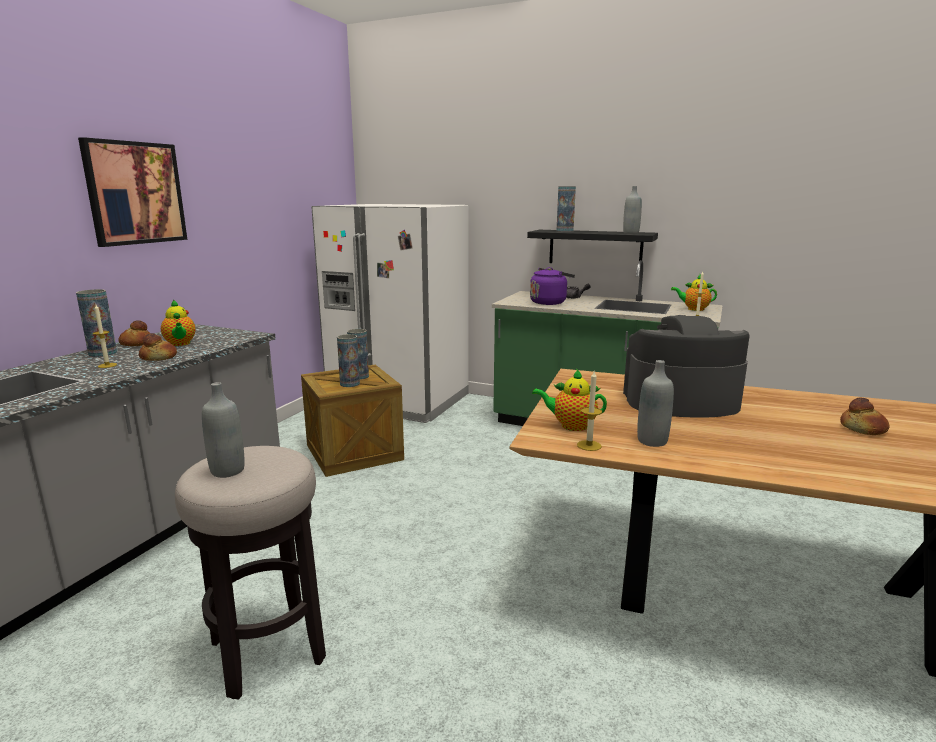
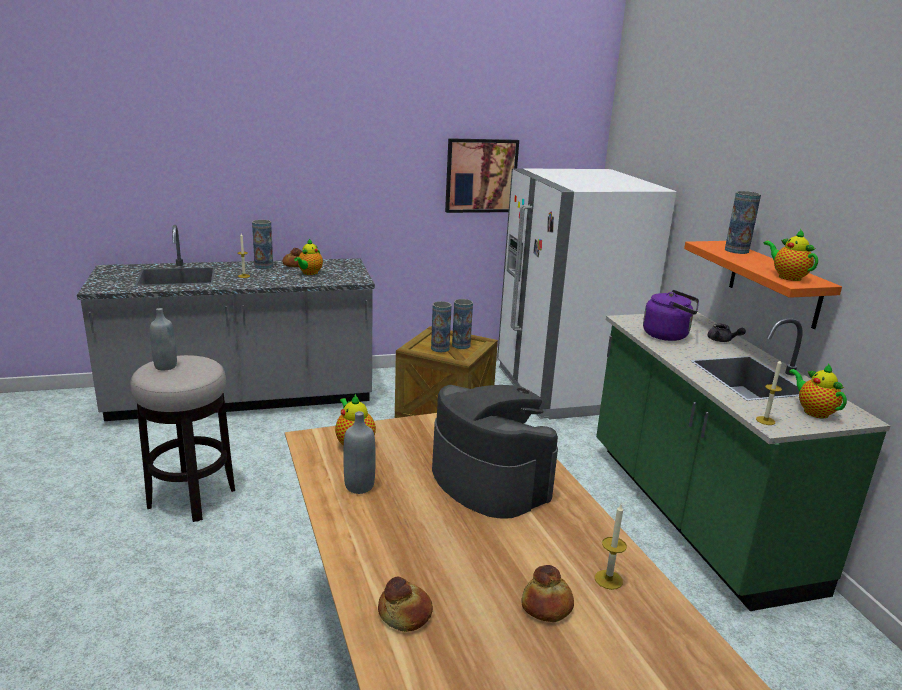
camera: 50 degrees right, 5 degrees up
(135, 193) = (328, 149): picture -> picture (481, 175)
(159, 357) = (275, 279): bread -> bread (405, 613)
(589, 445) = (318, 461): candle -> candle (608, 579)
(595, 248) = (774, 283): black shelf -> orange shelf
(630, 233) = (787, 277): grey bottle -> teapot

